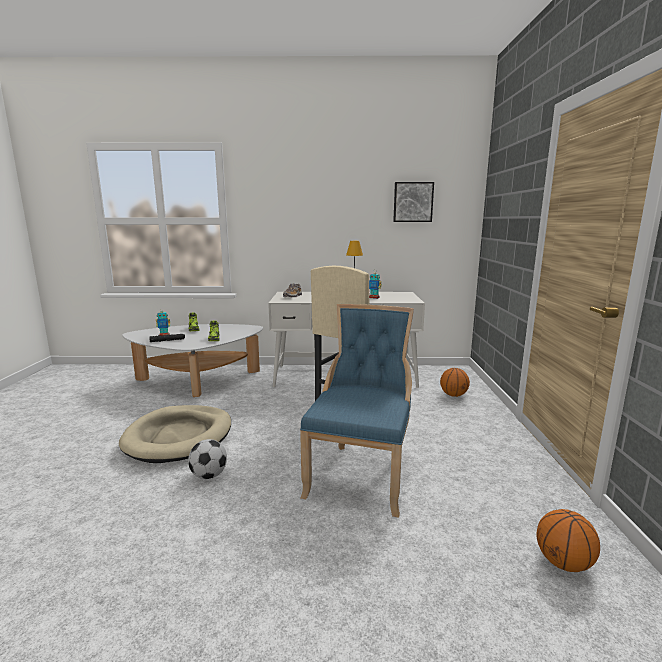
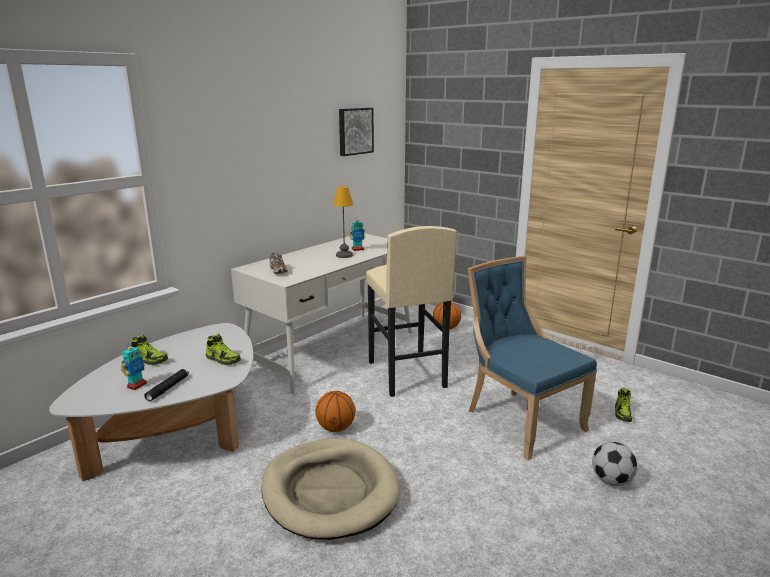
camera: 50 degrees left, 5 degrees up
(209, 475) = (439, 496): football -> football (611, 481)
(468, 531) = (622, 413): none -> shoe
(563, 563) = (670, 401): basketball -> basketball (336, 428)

